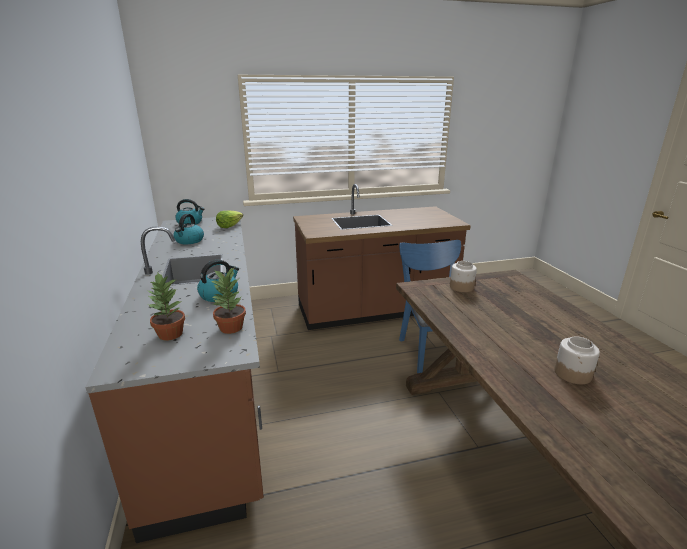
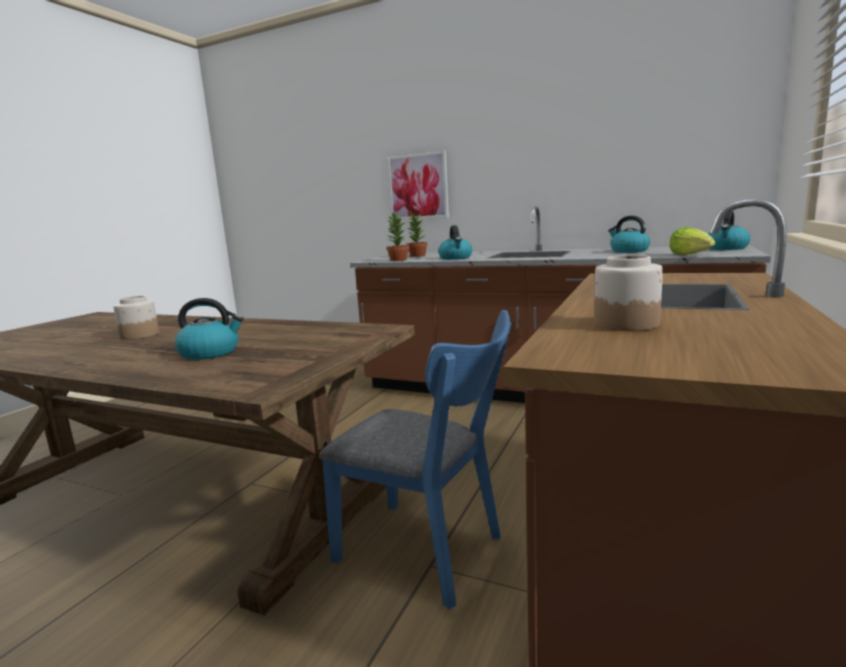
camera: 130 degrees right, 10 degrees down
(54, 251) = (418, 187): none -> picture
(461, 287) = (324, 346): jar -> jar (626, 324)
(520, 310) = (211, 353): none -> kettle

